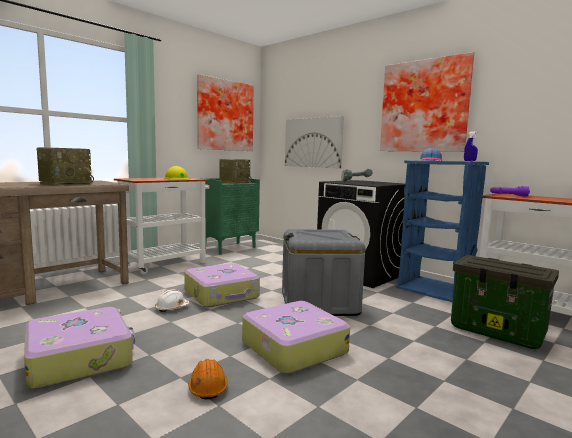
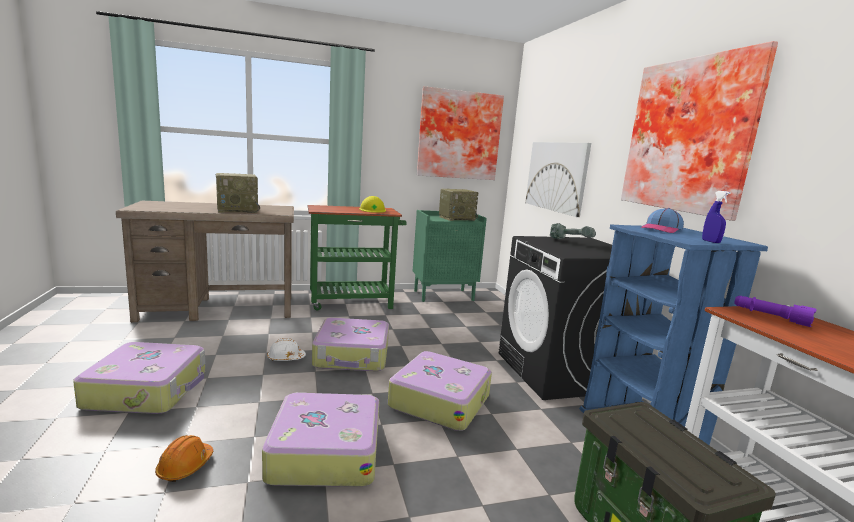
camera: 30 degrees right, 5 degrees up
(165, 264) = (352, 302): white cart -> green cart
(319, 303) = (439, 400): grey storage box -> suitcase

